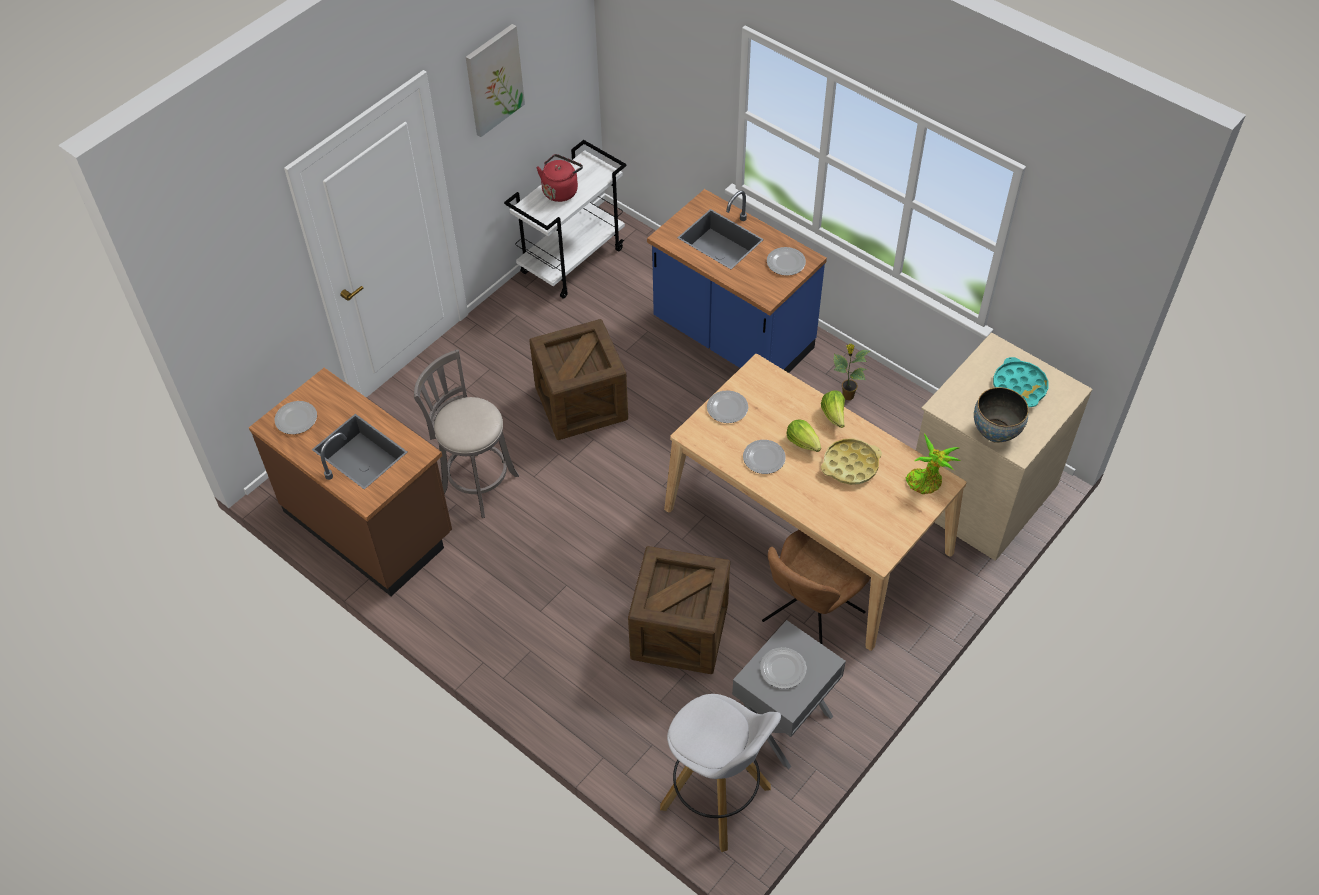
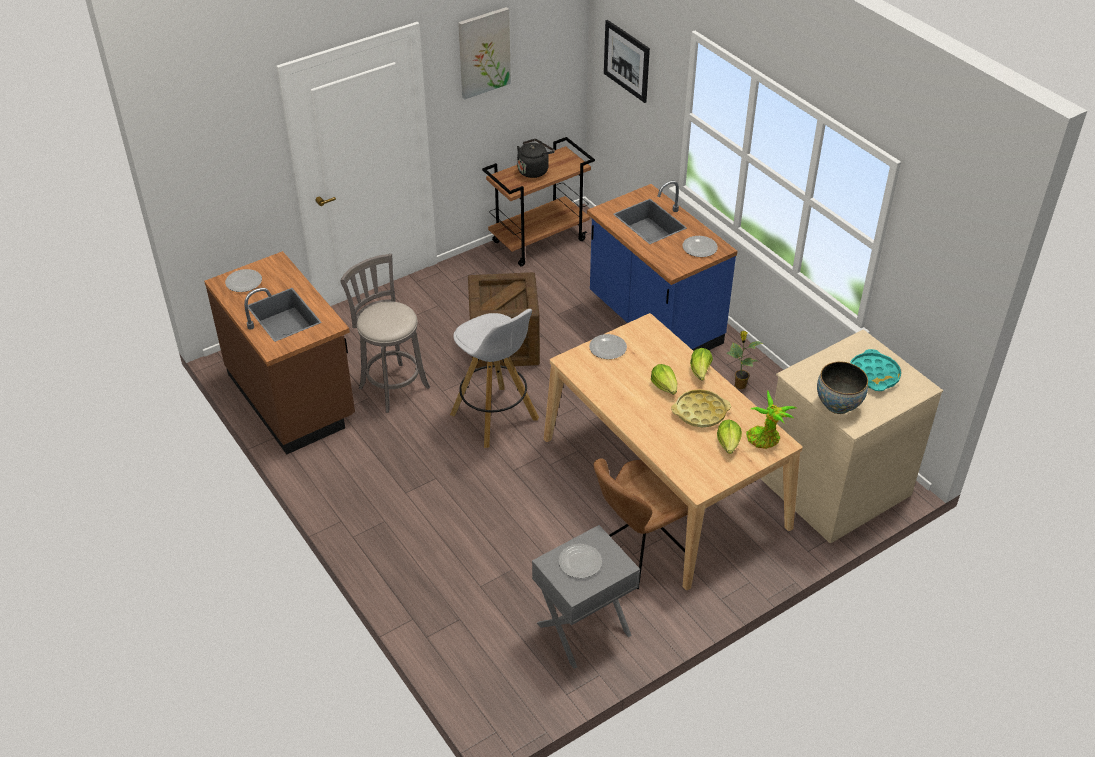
camera: 15 degrees right, 10 degrees down
(561, 190) = (534, 170): red kettle -> black kettle
(572, 260) = (539, 240): white cart -> brown cart
(653, 54) = (626, 60): none -> picture
(679, 631) = (519, 535): crate -> none
(717, 799) = (500, 677): white stool -> white stool (495, 418)
(764, 458) = (625, 391): plate -> none
(892, 496) = (728, 444): none -> lettuce

